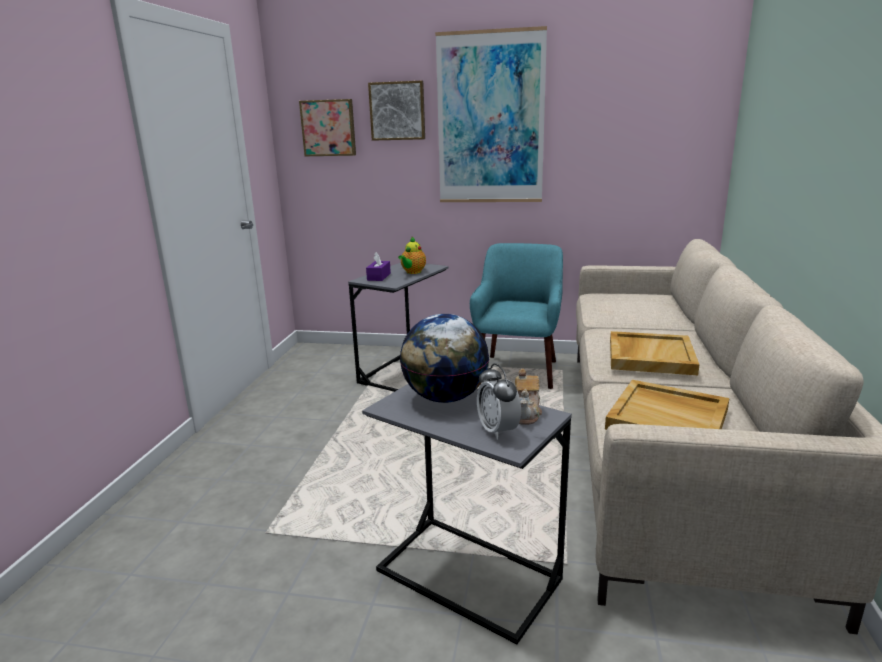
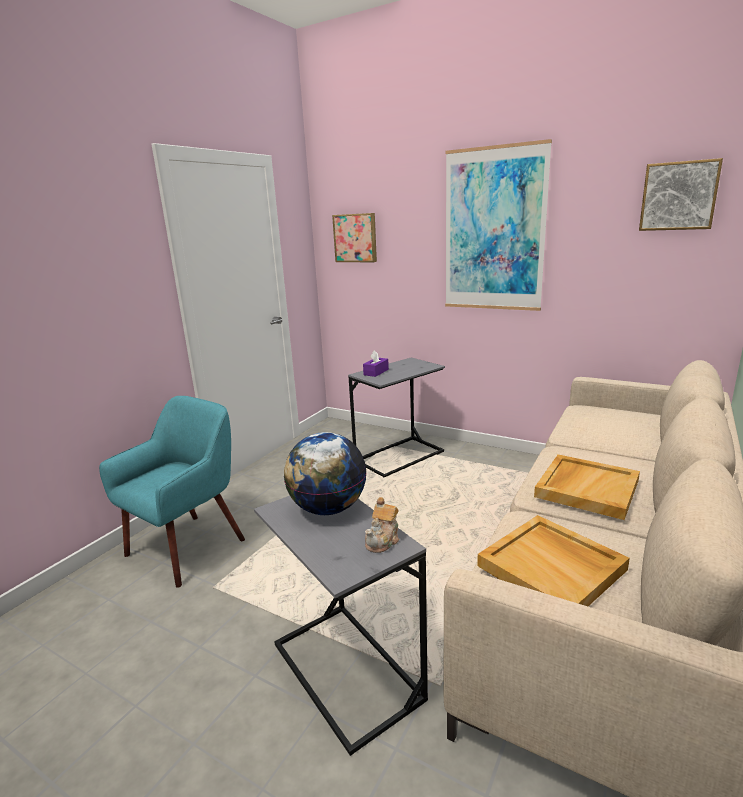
camera: 20 degrees right, 0 degrees up
(397, 111) = (412, 223): picture -> picture (678, 196)
(412, 272) = (408, 370): teapot -> none
(498, 431) = (343, 554): alarm clock -> none
(518, 371) = (502, 471): turquoise armchair -> turquoise armchair (188, 547)

